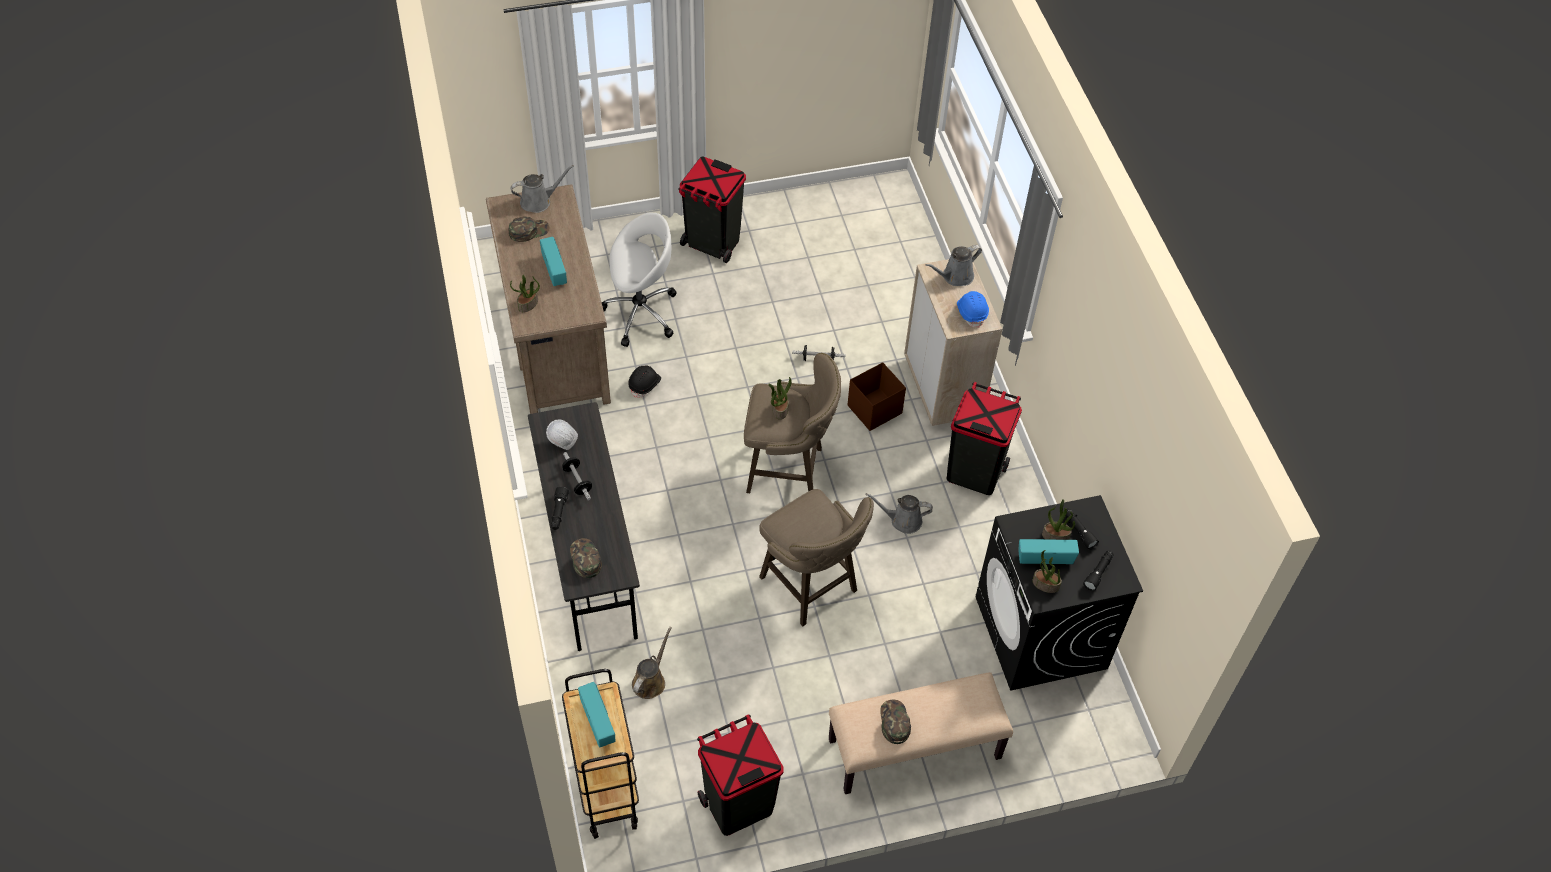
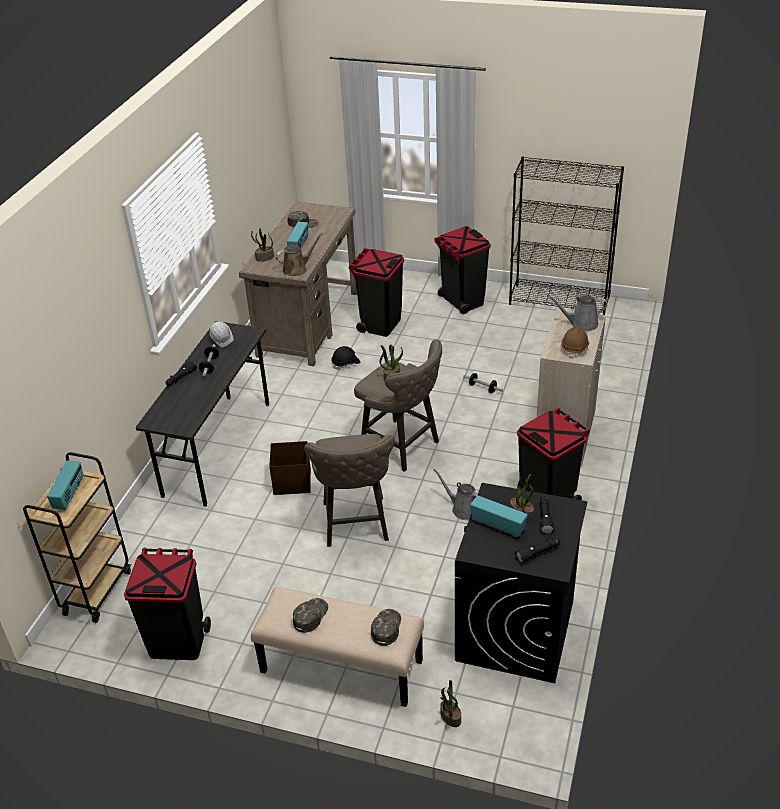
camera: 35 degrees right, 15 degrees down
(538, 201) = (324, 210): grey watering can -> none
(585, 559) = (171, 410): green cap -> green cap (386, 628)
(642, 312) = (380, 324): white office chair -> black trash can
(650, 680) = (191, 535): brown watering can -> brown watering can (297, 269)
(818, 203) = (560, 301): none -> black bookcase
(873, 410) = (499, 432): brown storage box -> brown storage box (291, 482)
(971, 312) = (575, 348): blue hard hat -> brown hard hat
(1045, 584) = (482, 543): potted plant -> potted plant (450, 717)

